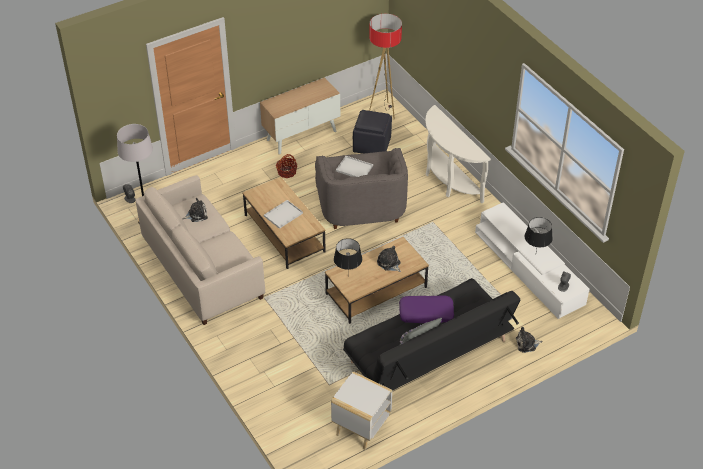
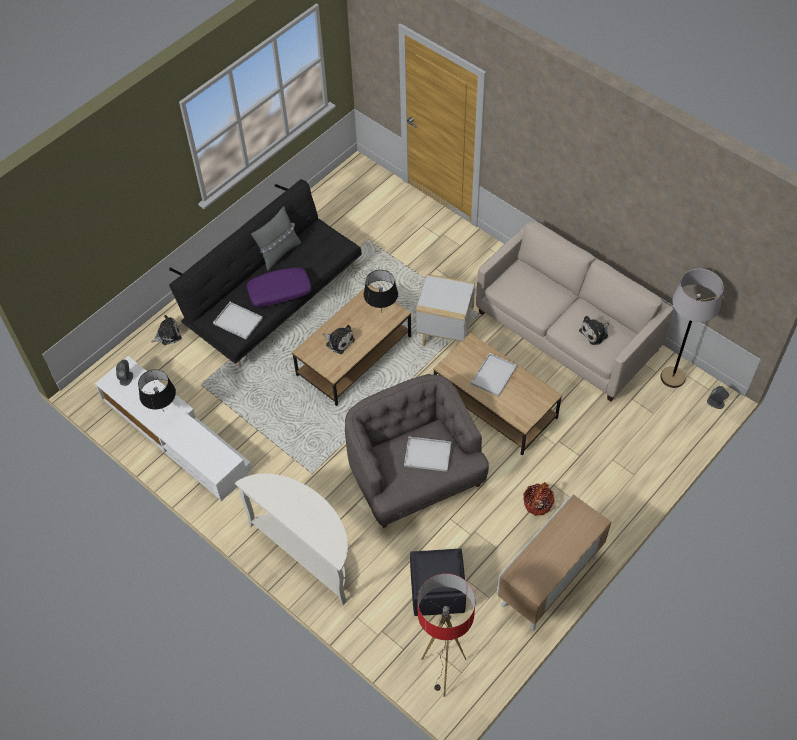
camera: 165 degrees right, 10 degrees up
(361, 426) = (322, 210): white side table -> white side table (445, 332)
(465, 297) = (239, 321): none -> white tray

